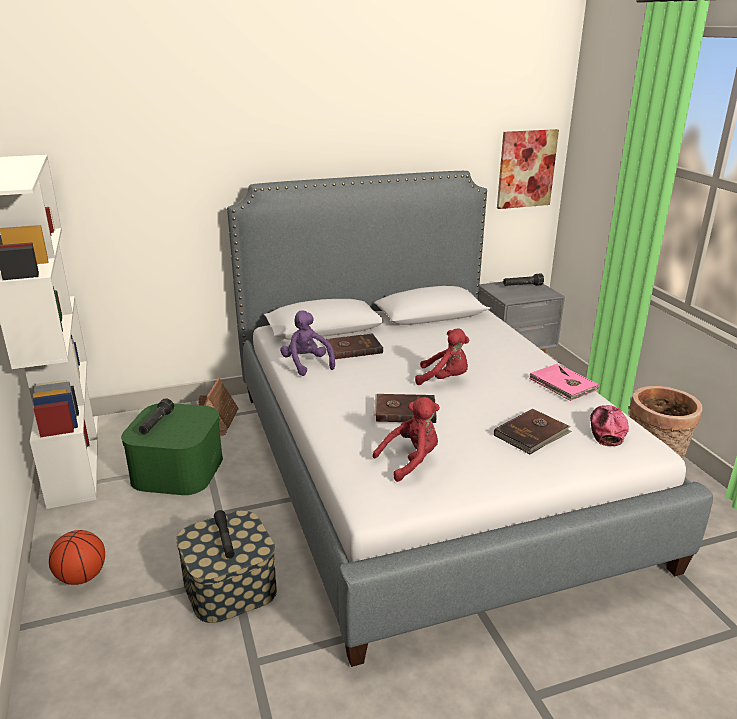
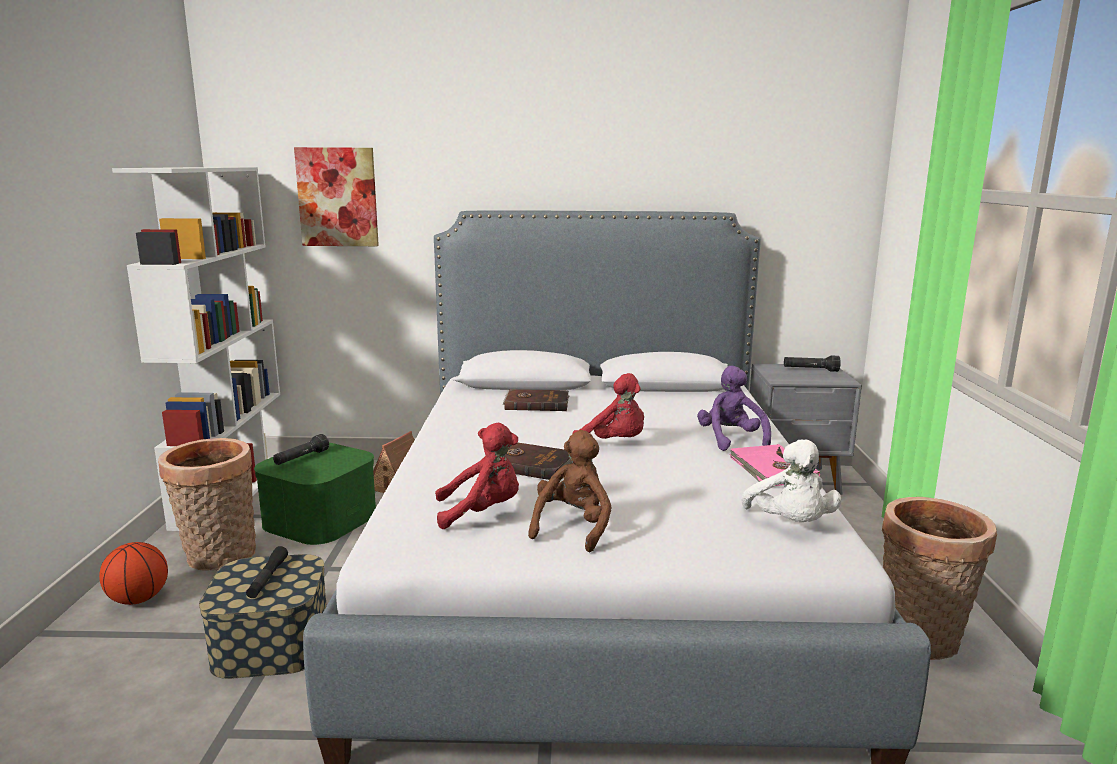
camera: 20 degrees right, 10 degrees down
(120, 524) = (219, 558): none -> basket
(306, 364) = (467, 410): purple plush toy -> purple plush toy (731, 440)
(479, 460) = (573, 527): none -> brown plush toy
(526, 169) = (823, 219): picture -> picture (337, 197)
(532, 434) = (675, 512): brown book -> none
(606, 429) = (790, 524): cap -> white plush toy

